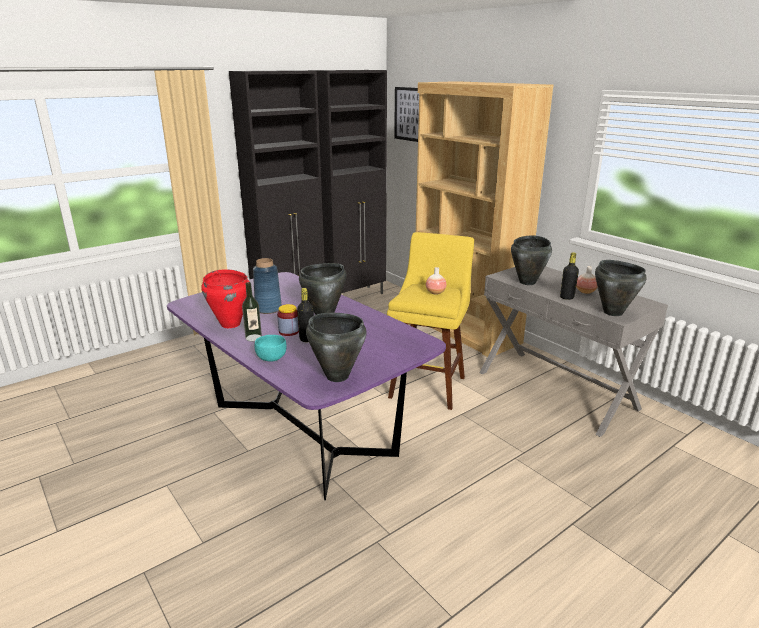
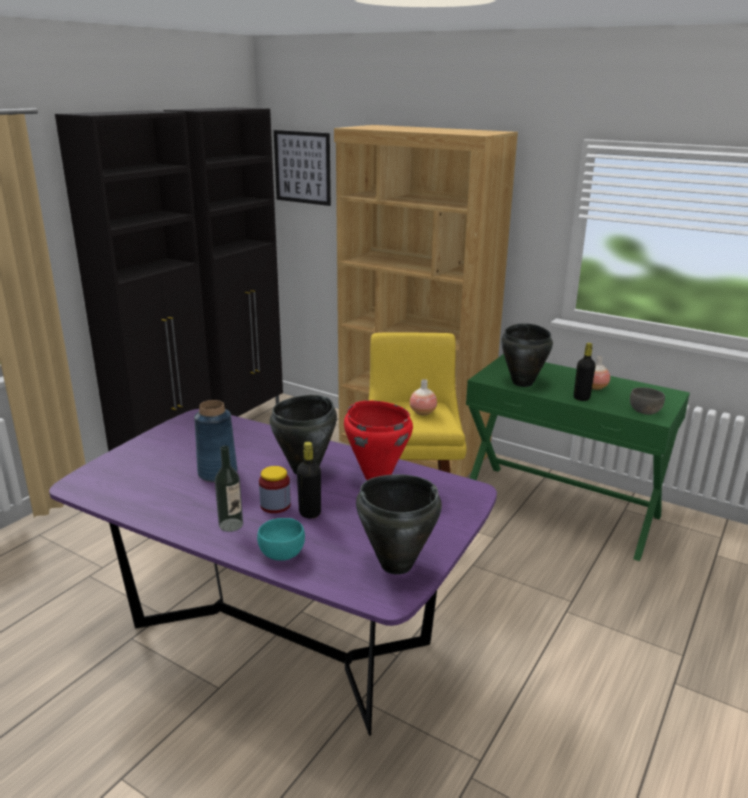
camera: 20 degrees left, 0 degrees up
(231, 324) = (179, 508): red cooking pot -> red cooking pot (377, 475)
(556, 389) = (560, 509): grey console table -> green console table
(612, 312) = (644, 411): black cooking pot -> grey bowl

